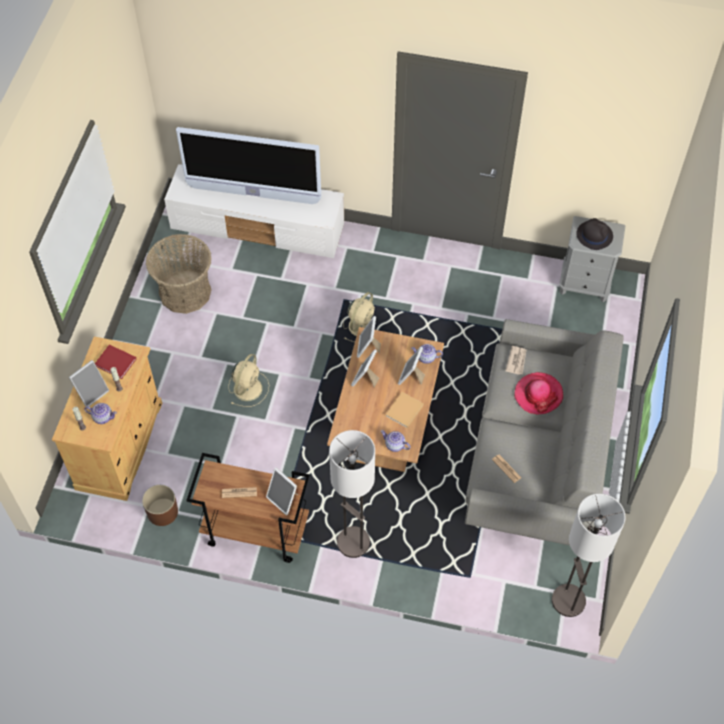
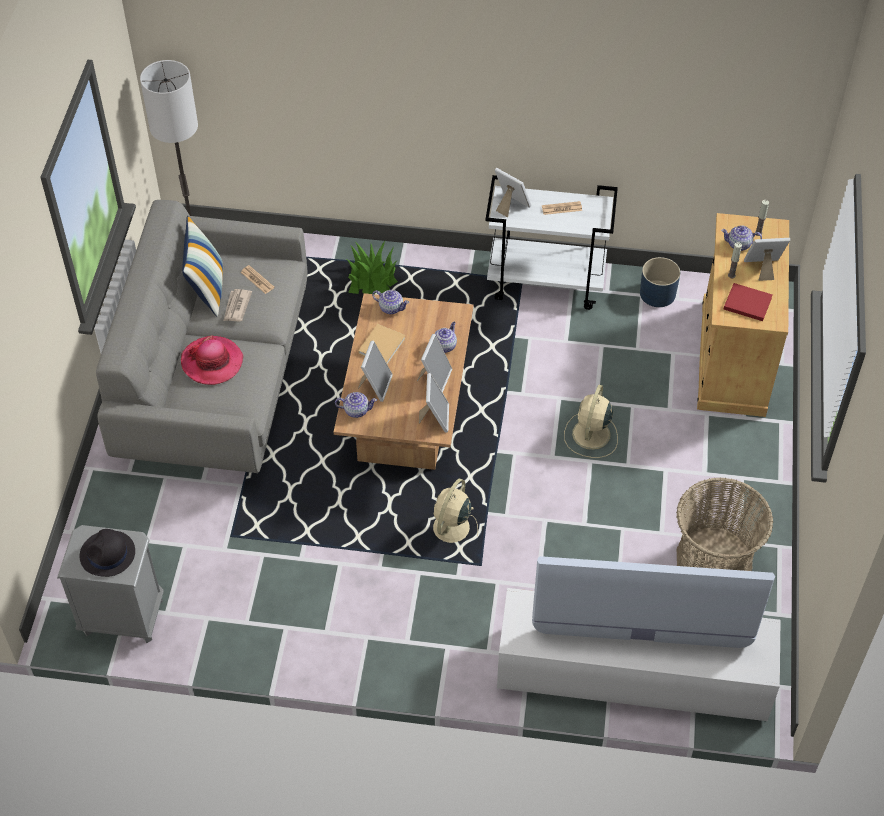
camera: 175 degrees right, 5 degrees down
(92, 393) = (762, 268): picture frame -> picture frame turned 45 degrees clockwise
(162, 511) = (657, 294): brown planter -> blue planter
(254, 531) = (547, 282): brown cart -> white cart
(353, 542) = (434, 279): floor lamp -> none
(354, 407) = (444, 346): none -> teapot
(407, 546) = (372, 280): none -> potted plant
(516, 361) = (237, 400): newspaper -> newspaper (236, 307)
(548, 464) = (206, 289): none -> pillow

